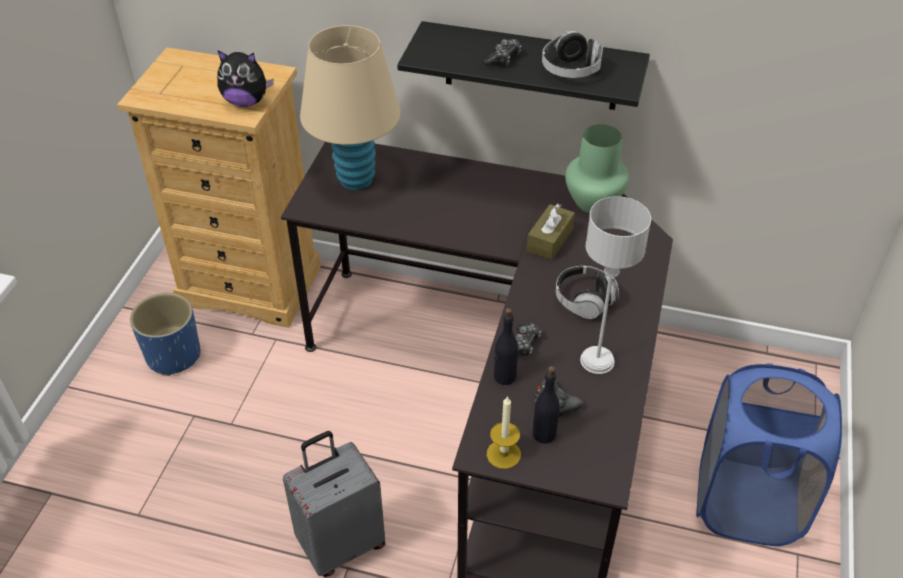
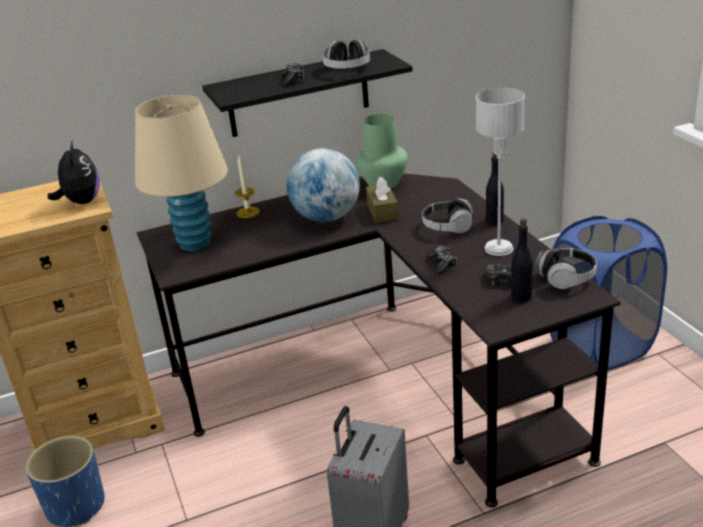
camera: 35 degrees left, 15 degrees down
(246, 101) = (81, 202): plush toy -> plush toy turned 75 degrees counterclockwise
(492, 216) = (326, 217): none -> globe
(503, 454) = (512, 319): candle -> candle (248, 212)
(504, 376) = (454, 284): black bottle -> black bottle (494, 221)
(613, 442) = (566, 278): none -> headphones

